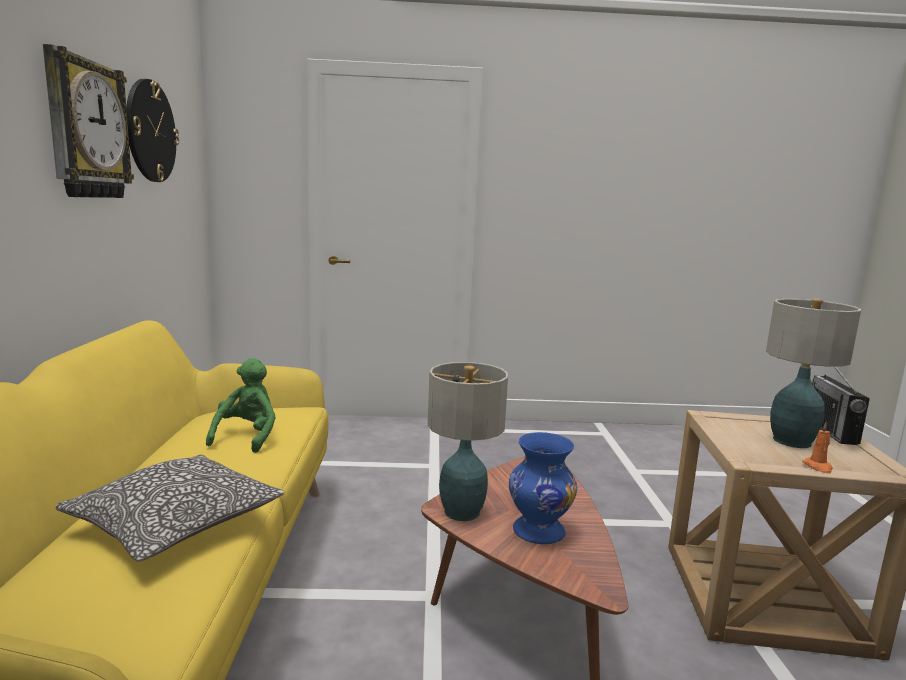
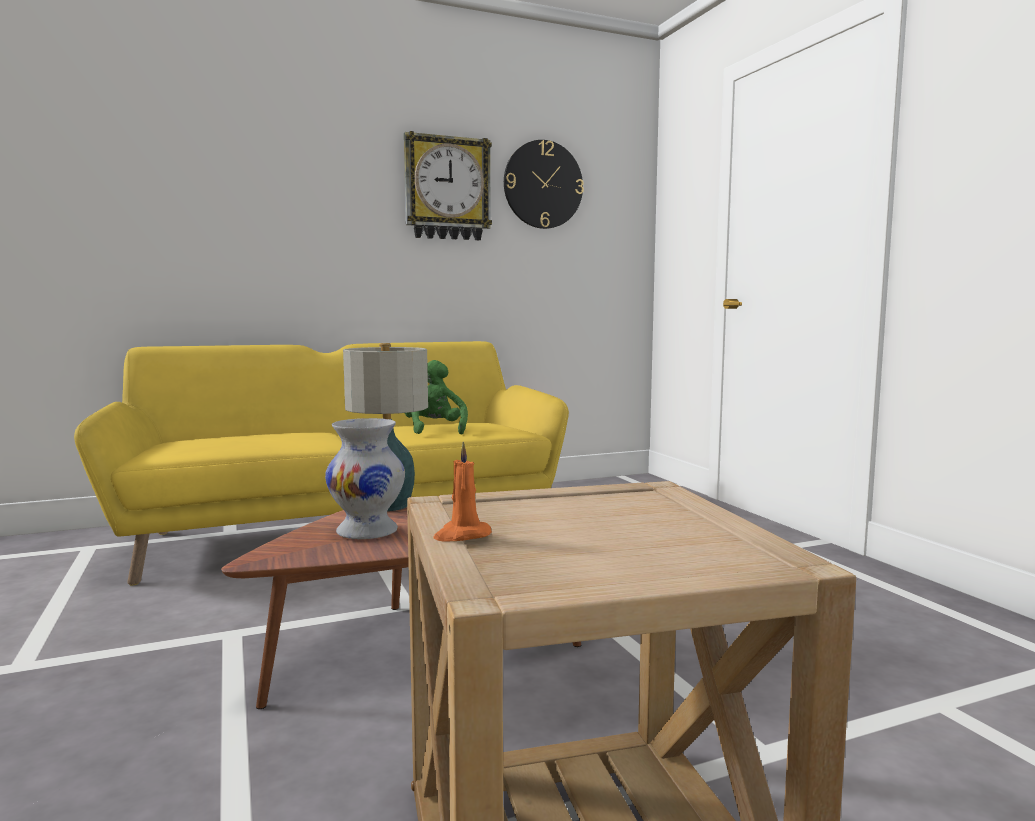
camera: 70 degrees right, 5 degrees down
(176, 523) = (281, 440): pillow -> none
(247, 437) = (435, 430): green plush toy -> green plush toy turned 90 degrees counterclockwise
(538, 531) = (368, 531): blue vase -> white vase
(792, 441) = (604, 532): table lamp -> none
(831, 431) = (729, 560): radio -> none

